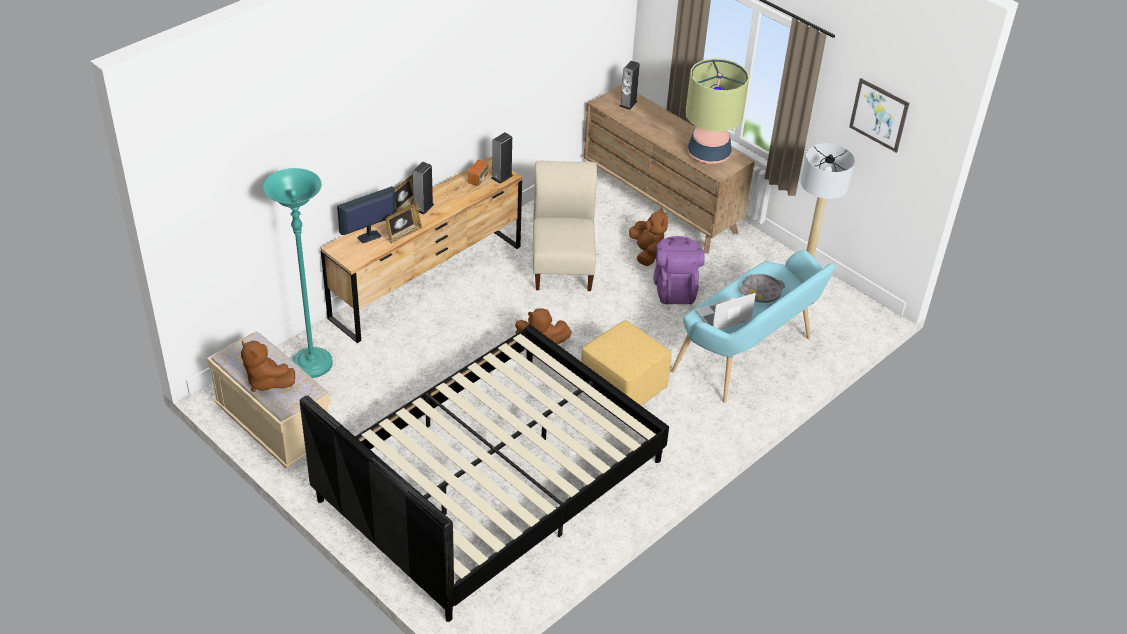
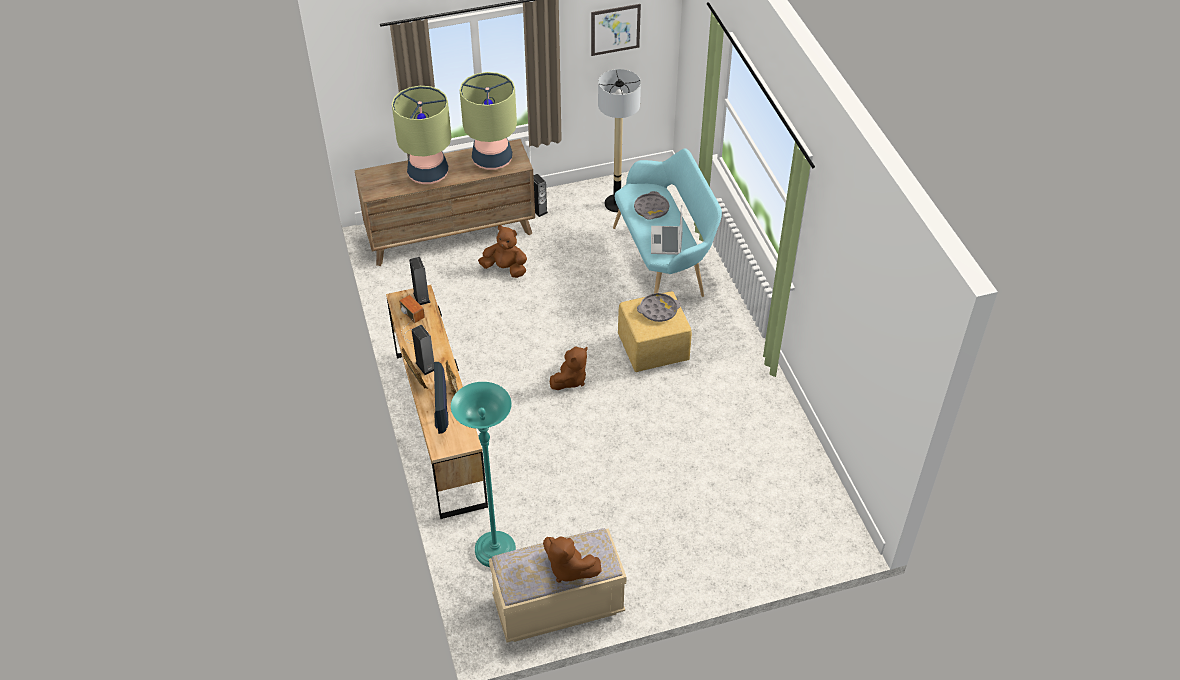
camera: 60 degrees left, 5 degrees up
(266, 381) = (568, 569): brown plush toy -> brown plush toy turned 60 degrees clockwise
(491, 480) = (708, 472): black bed -> none
(563, 264) = (481, 326): beige chair -> none
(628, 103) = (386, 178): speaker -> speaker (539, 210)
(634, 348) = (658, 310): none -> grey tray
(654, 124) = (428, 174): none -> table lamp
(675, 289) = (560, 270): purple backpack -> none

